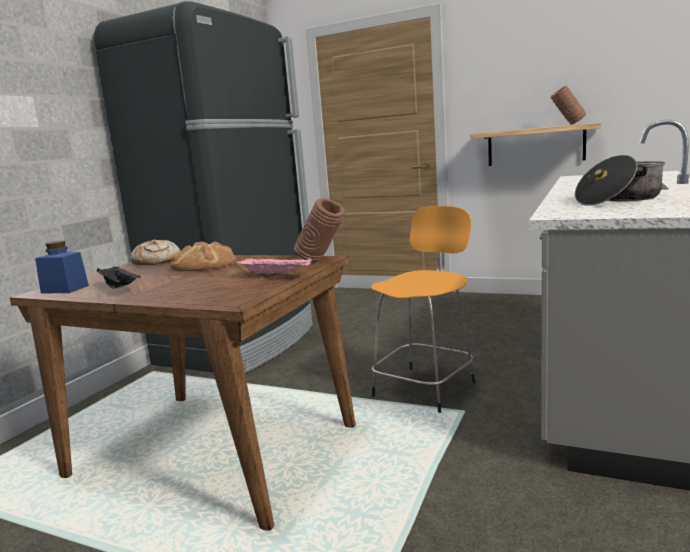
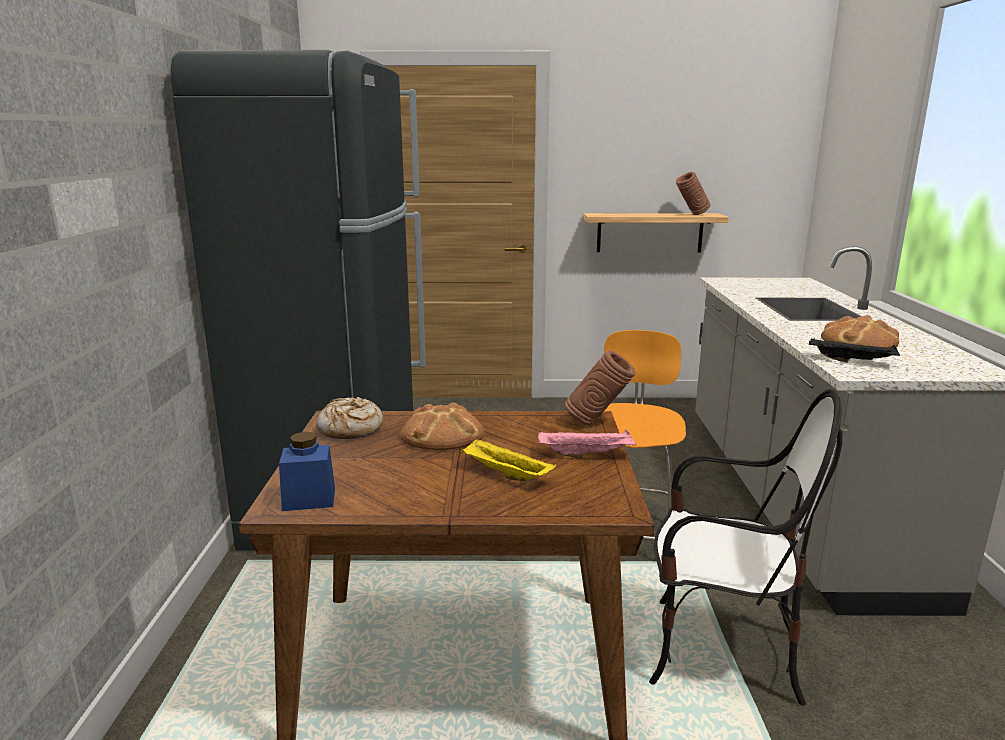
camera: 25 degrees left, 5 degrees up
(120, 288) = (400, 491): black tray -> black tray (852, 361)
(199, 283) = (504, 474): none -> yellow tray
(422, 479) = (721, 653): none -> chair
(618, 199) = (859, 341): cooking pot -> bread

